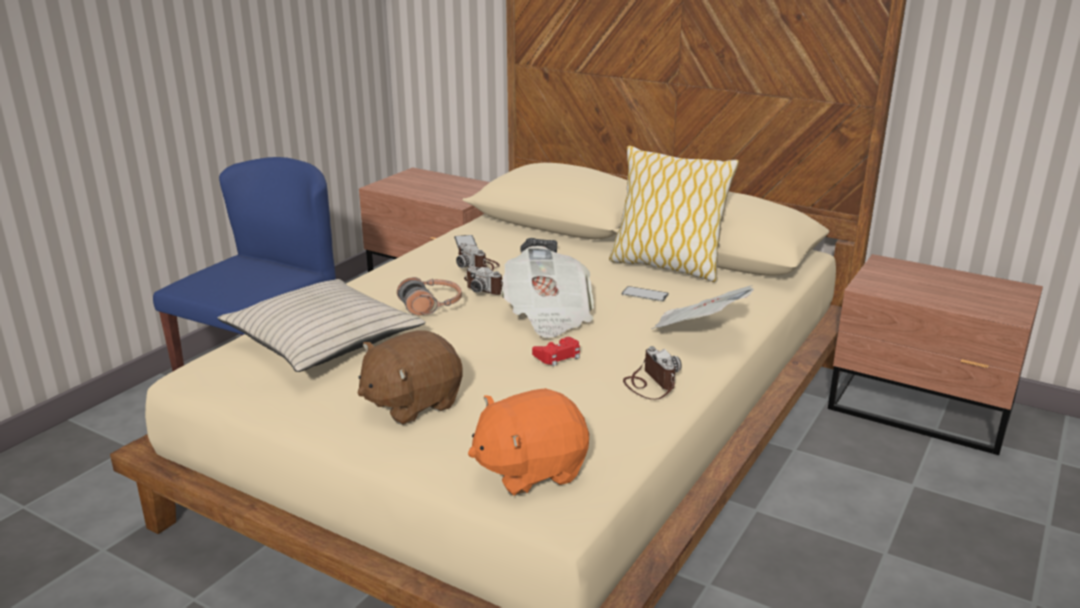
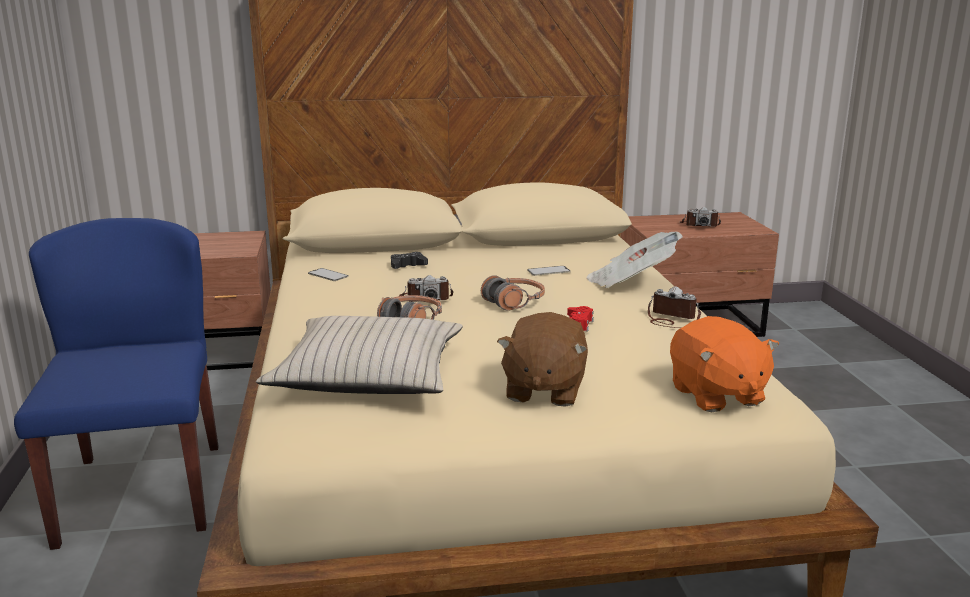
camera: 40 degrees left, 5 degrees down
(478, 266) = (379, 286): camera -> camera (699, 225)
(530, 470) = (716, 395): orange plush toy -> orange plush toy turned 45 degrees counterclockwise
(548, 316) = (514, 302): newspaper -> headphones
(666, 266) = (522, 251): pillow -> none

